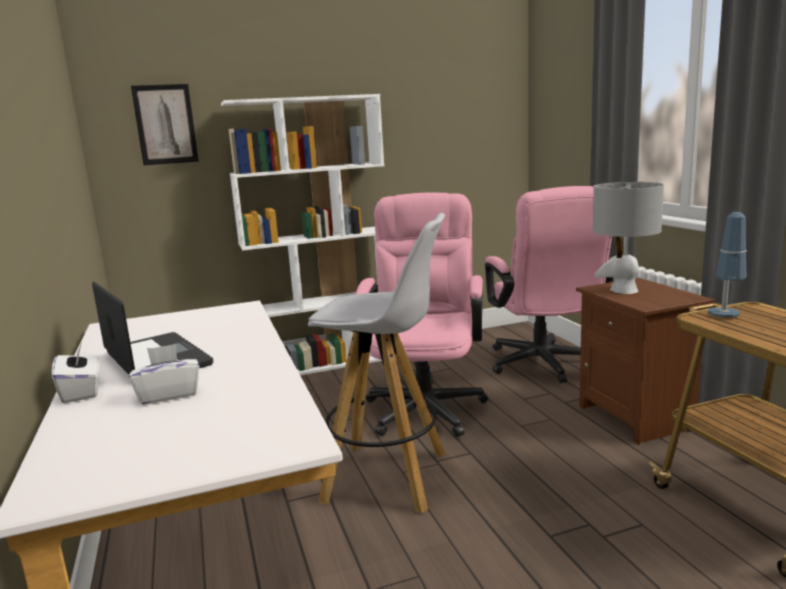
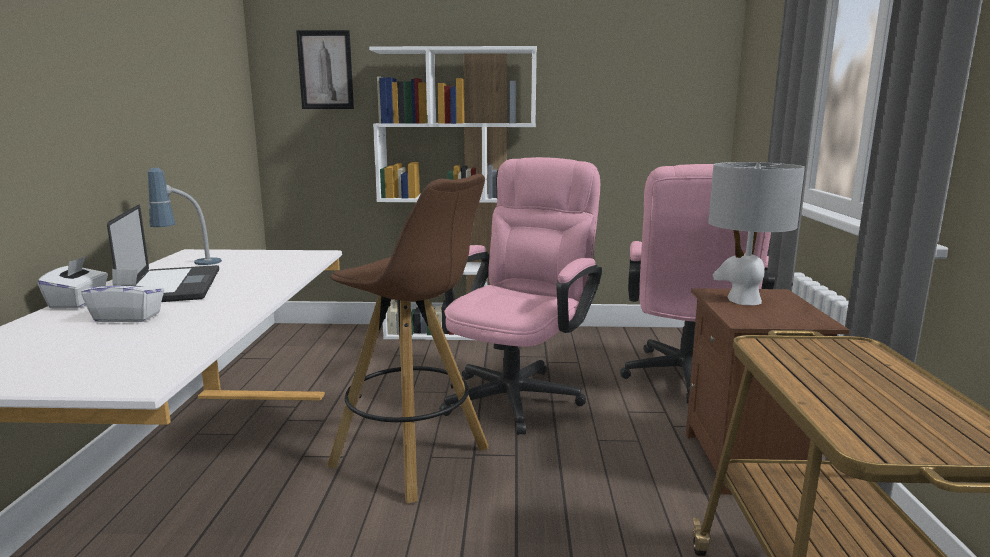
camera: 20 degrees right, 0 degrees up
(388, 477) = (412, 458): white stool -> brown stool
(725, 319) = (790, 352): table lamp -> table lamp (189, 265)

